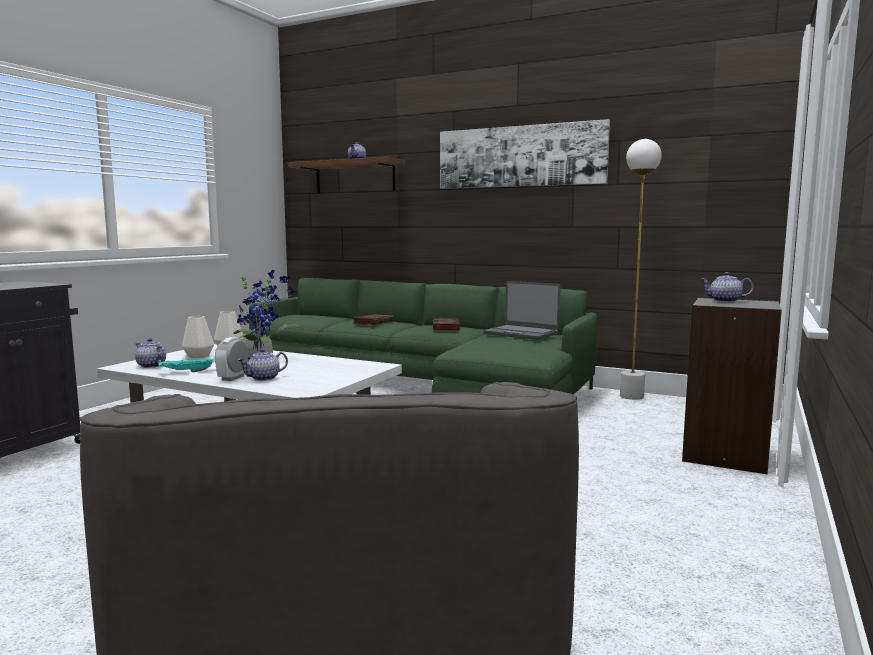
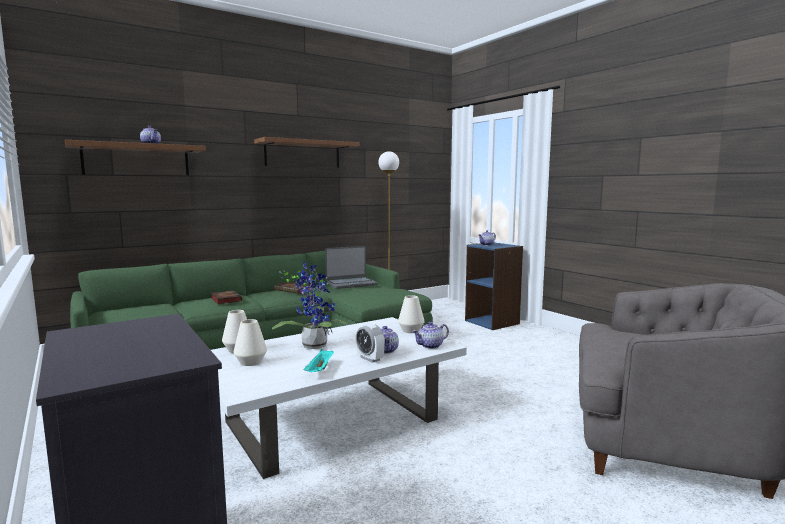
camera: 60 degrees left, 0 degrees up
(150, 366) = (264, 382): teapot -> teapot (430, 346)
(351, 376) = (411, 330): none -> white vase
(520, 156) = (302, 154): picture -> brown shelf
(726, 455) = (492, 322): grey bookcase -> blue bookcase

